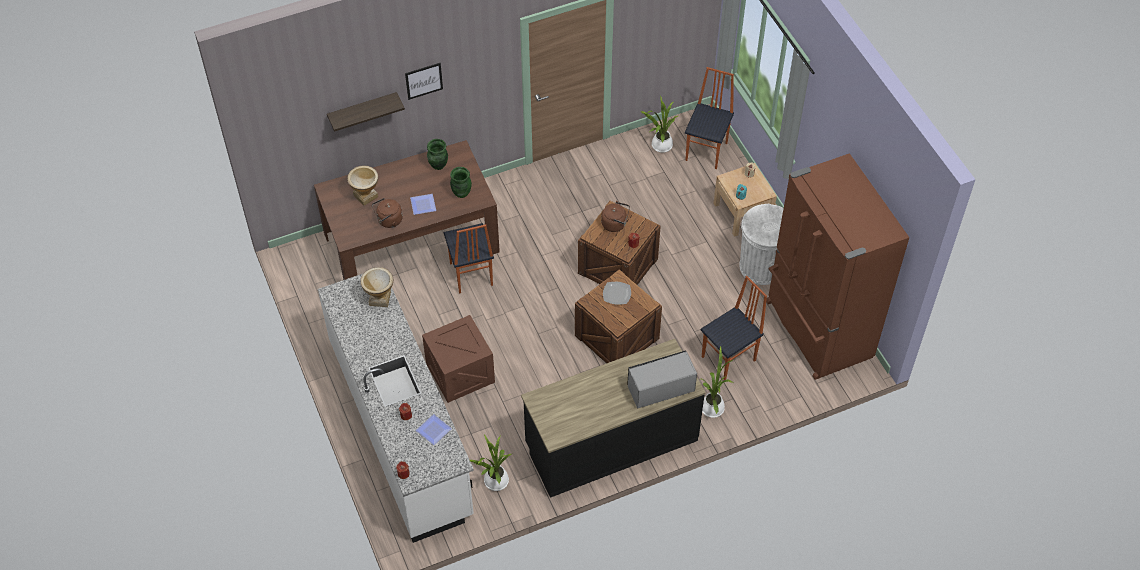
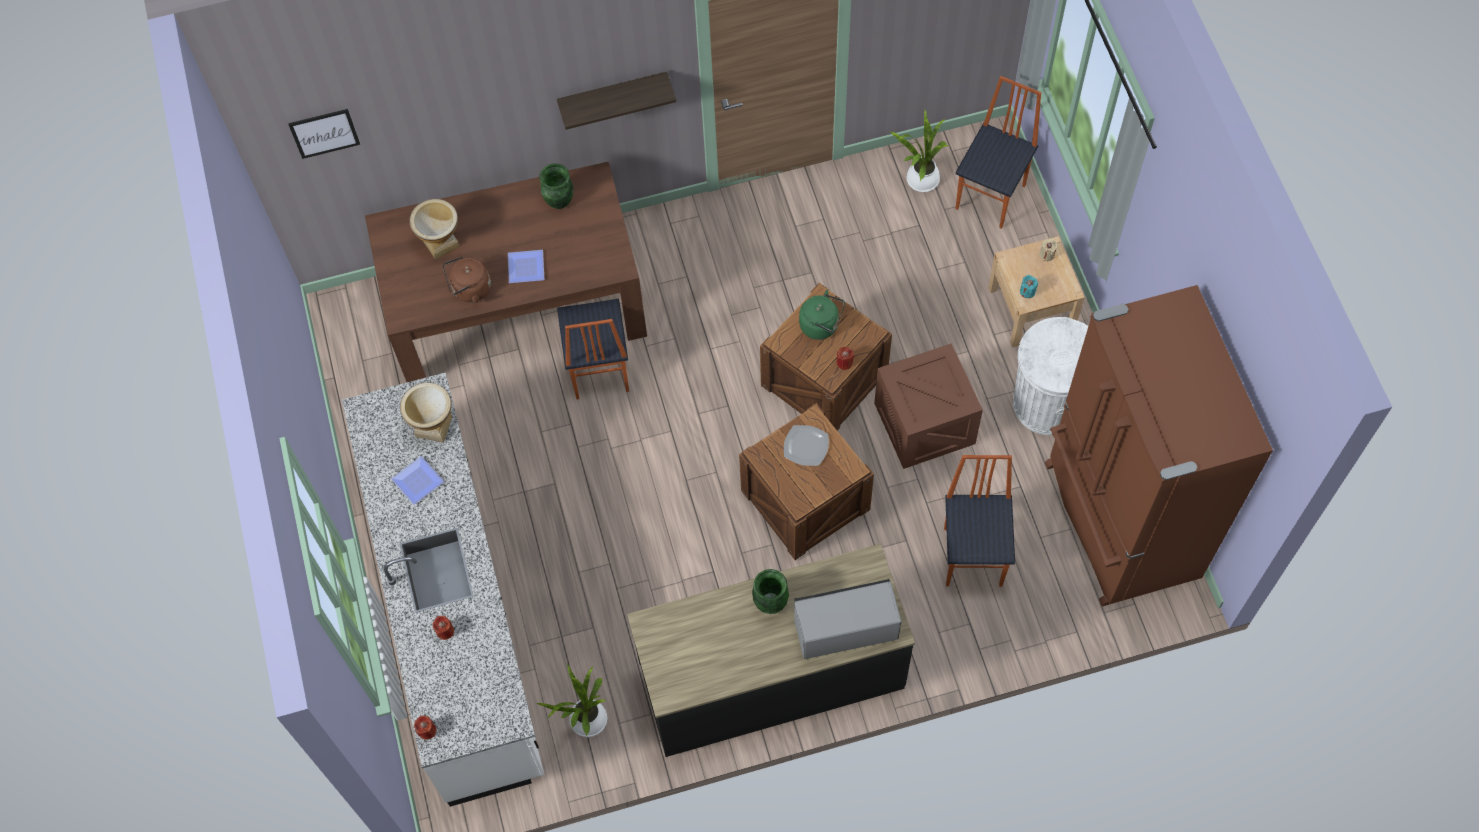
camera: 10 degrees right, 10 degrees up
(363, 111) = (437, 118): shelf -> shelf (613, 96)
(424, 80) = (535, 78): picture -> picture (324, 133)
(432, 430) = (481, 662): plate -> plate (416, 481)
(460, 373) = (559, 533): crate -> crate (924, 423)
(461, 193) = (587, 252): green vase -> green vase (770, 602)
(615, 224) = (821, 325): brown kettle -> green kettle
(713, 406) = (936, 633): potted plant -> none
(729, 359) = (974, 555): chair -> chair turned 60 degrees counterclockwise

